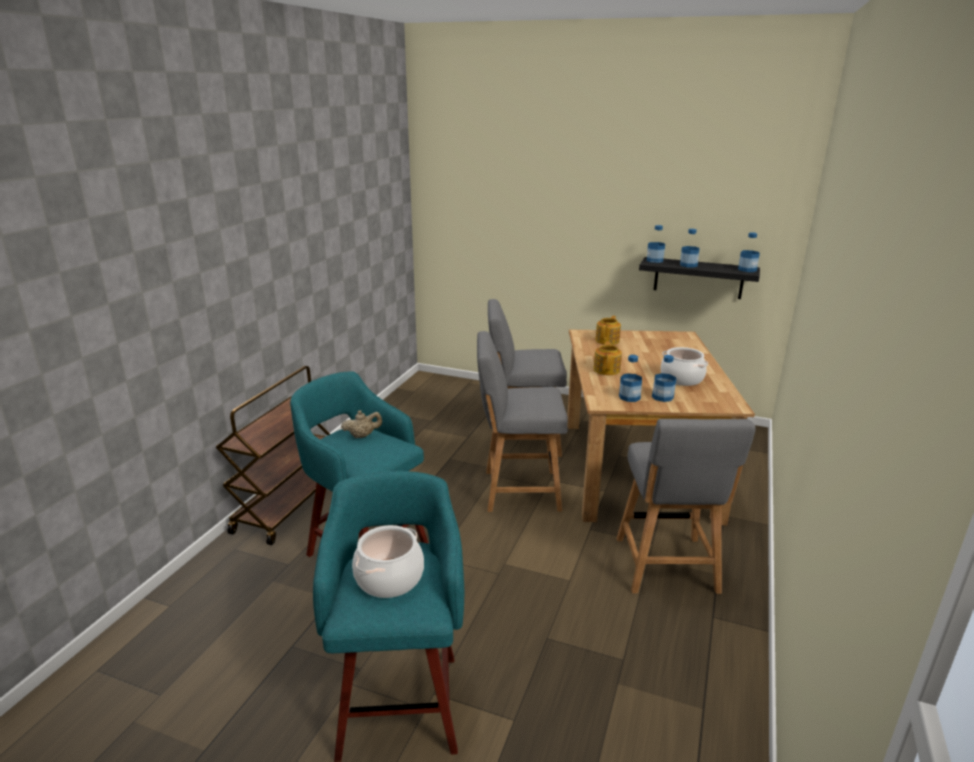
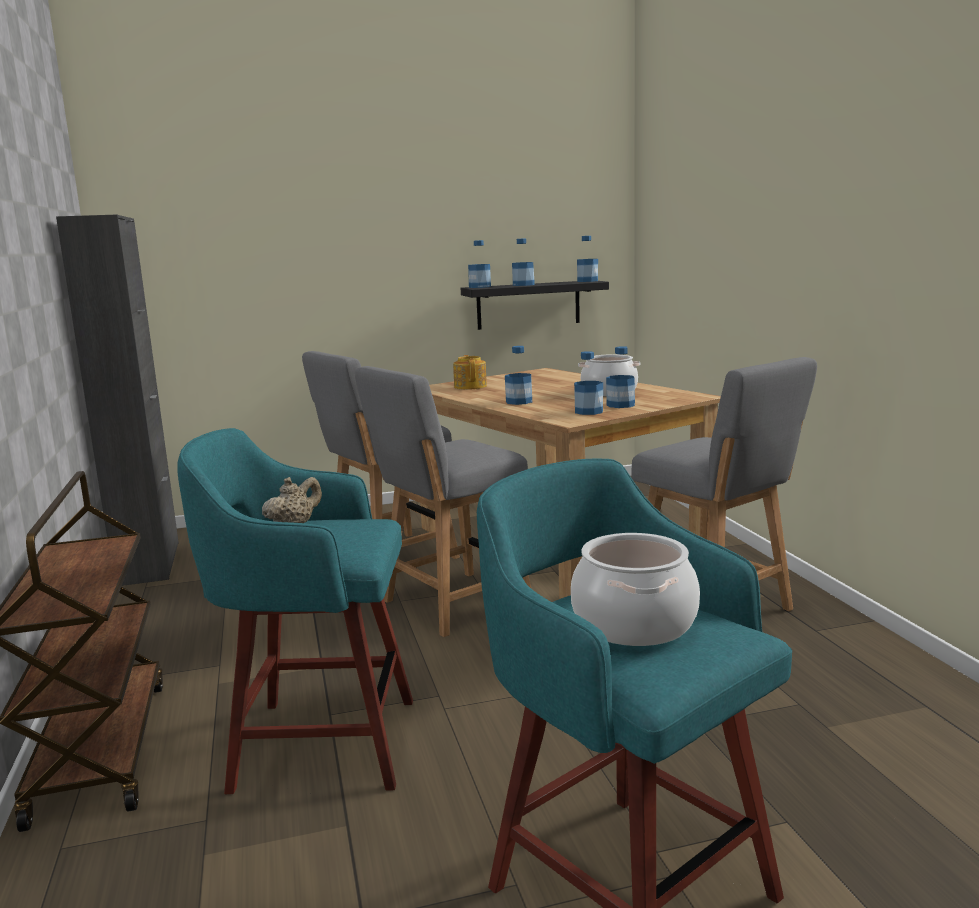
camera: 35 degrees left, 10 degrees down
(406, 396) = (148, 563): none -> black cabinet
(607, 369) = (519, 402): teapot -> bottle

